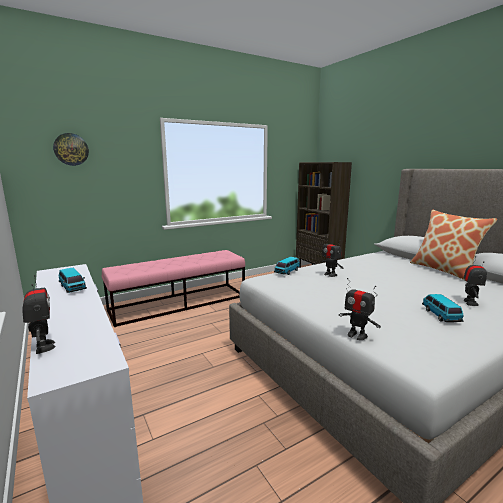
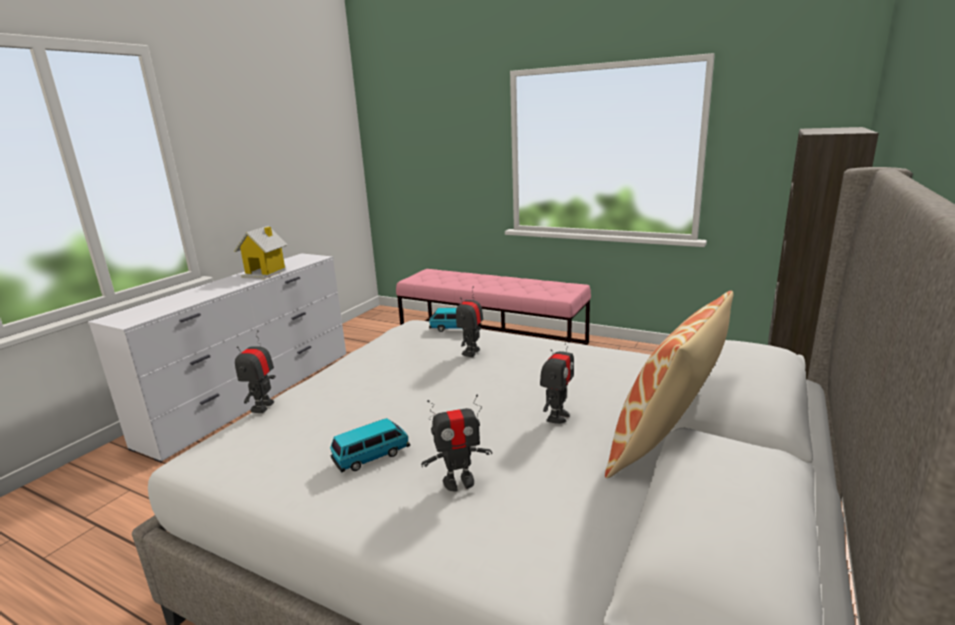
camera: 60 degrees right, 5 degrees up
(44, 347) = (152, 303): toy robot -> toy robot (557, 416)
(71, 149) = (413, 124): wall clock -> none
(72, 288) = (265, 273): toy car -> toy house

